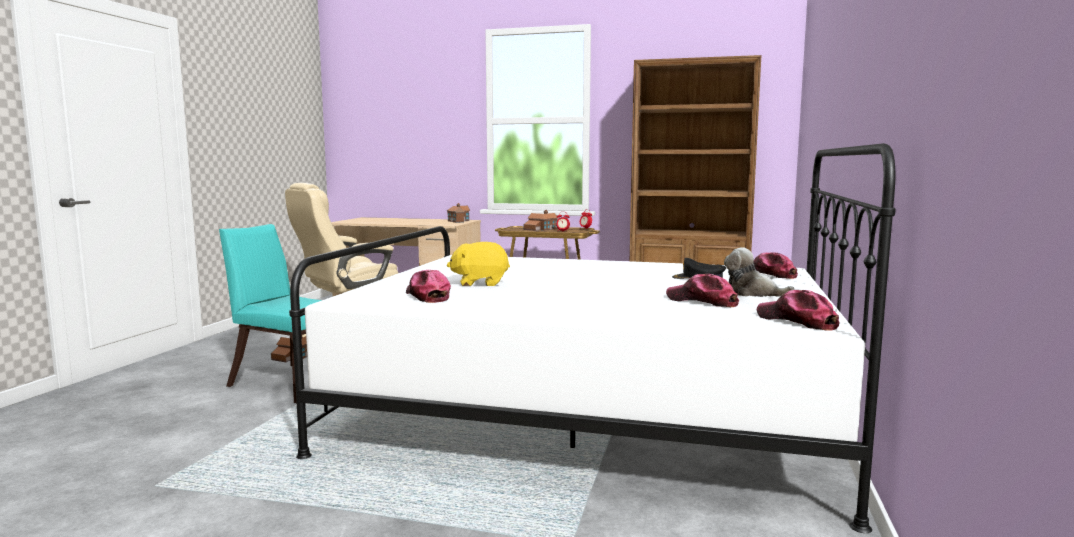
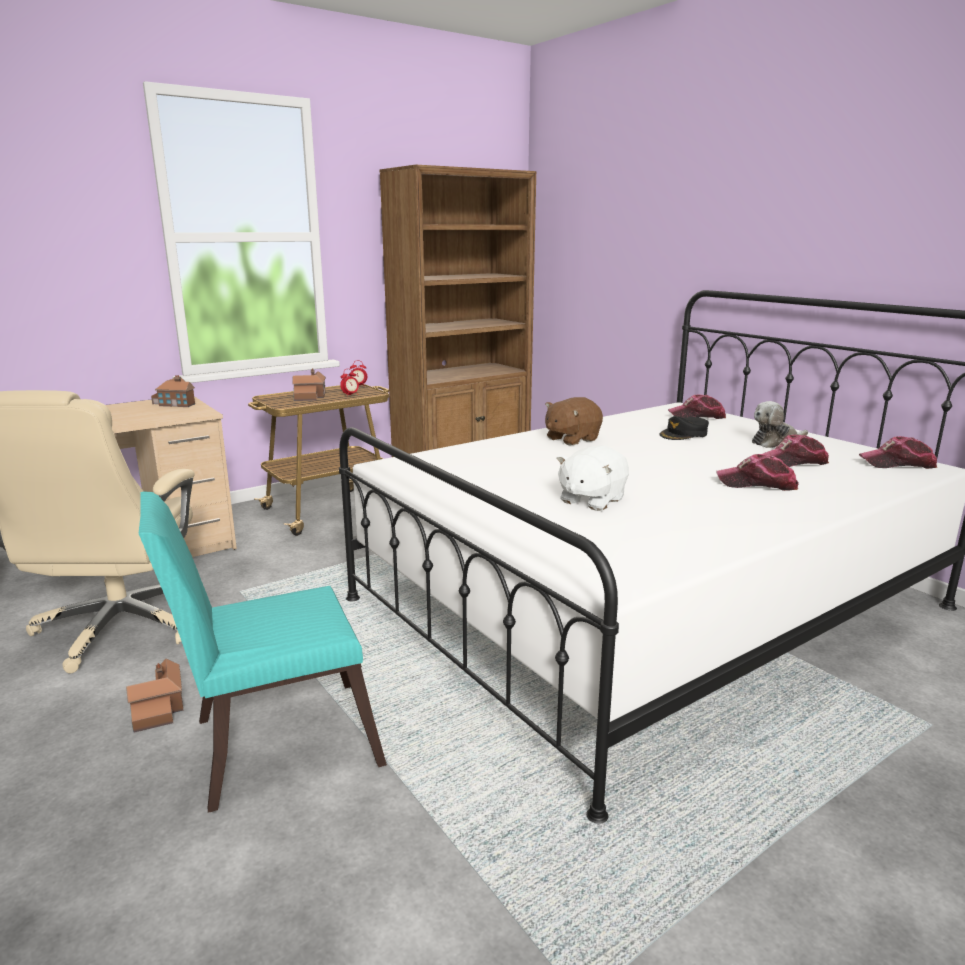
camera: 50 degrees left, 10 degrees up
(427, 296) = (637, 538): cap -> cap (757, 484)
(480, 283) = (591, 500): yellow plush toy -> white plush toy
(606, 266) = (571, 439): none -> brown plush toy

